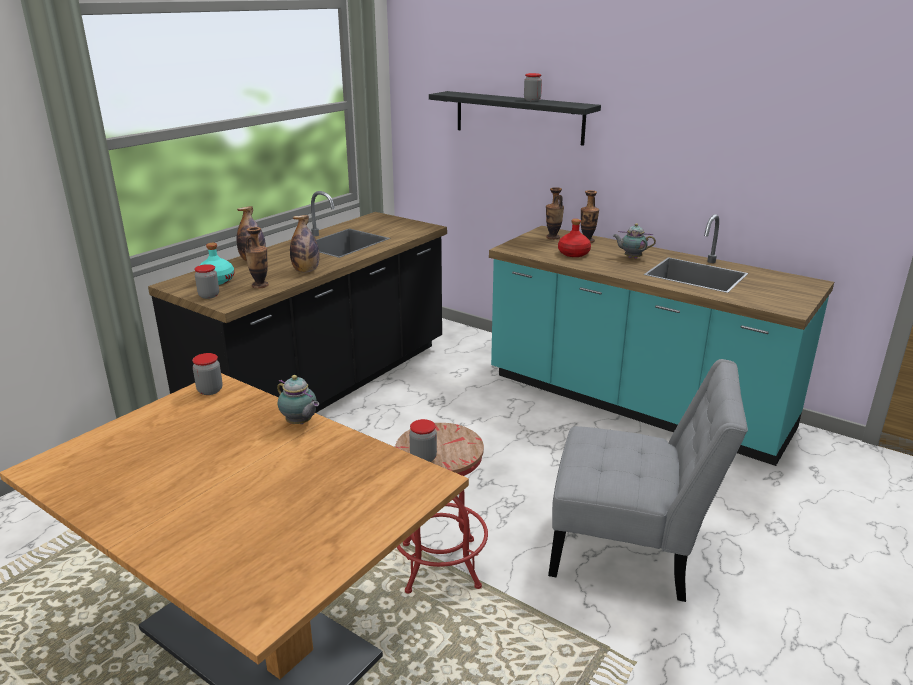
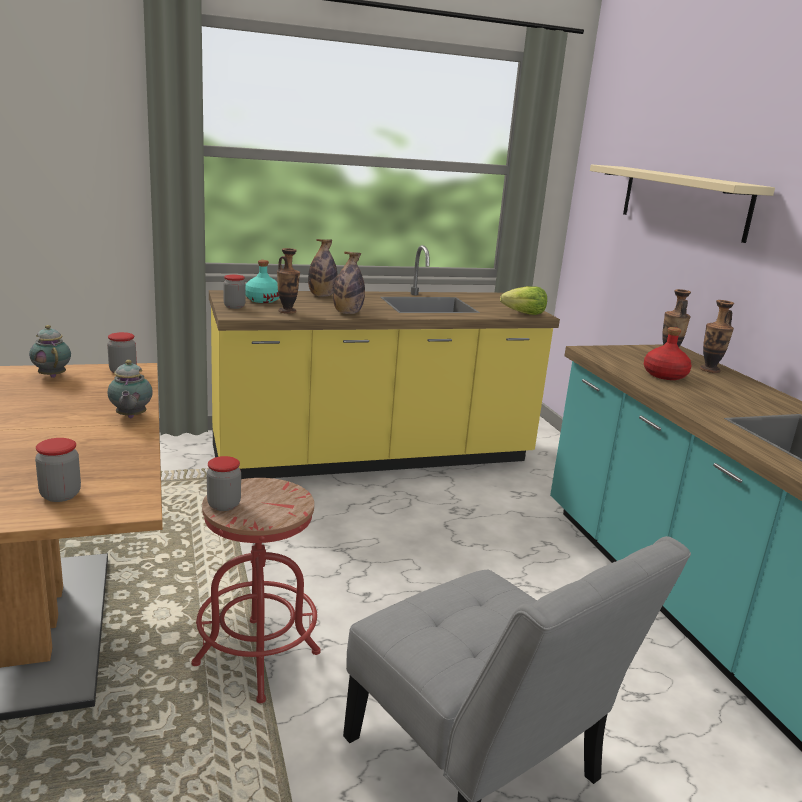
camera: 35 degrees right, 5 degrees down
(325, 387) = (373, 457): black counter -> yellow counter
(420, 229) = (524, 314): none -> lettuce
(518, 117) = (683, 201): black shelf -> beige shelf
(532, 100) = (693, 176): jar -> jar (60, 495)
(631, 258) = (739, 399): teapot -> teapot (52, 375)

